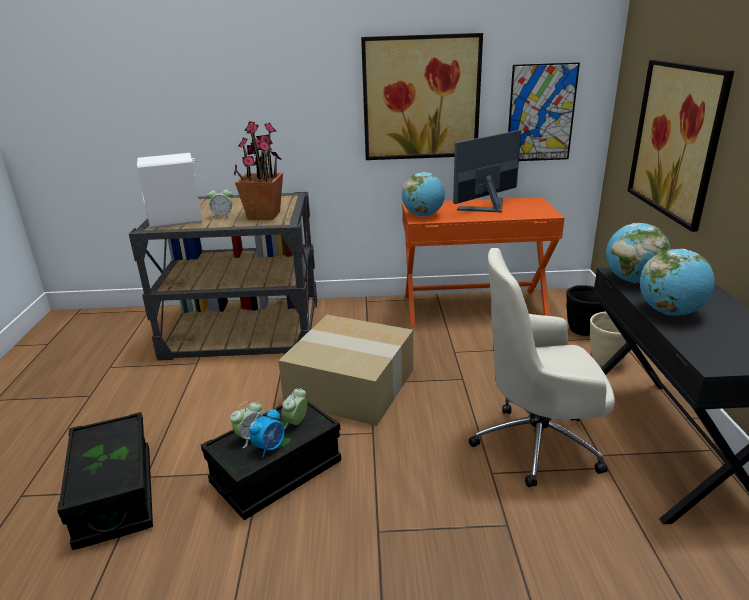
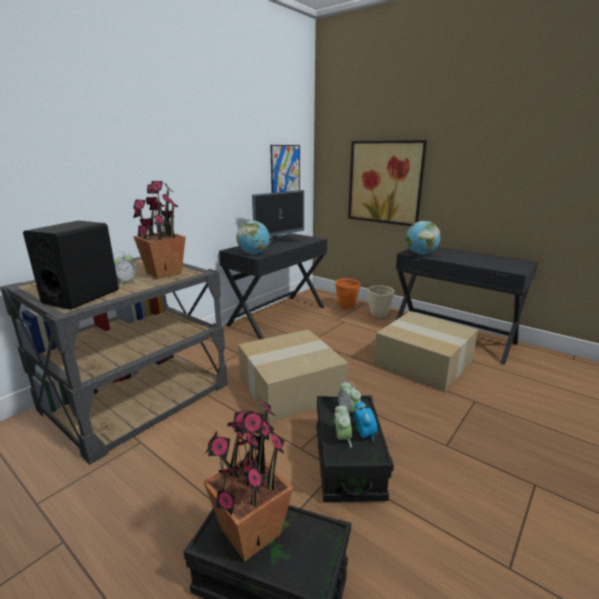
camera: 50 degrees left, 5 degrees down
(102, 445) = (250, 532): none -> potted plant
(176, 220) = (82, 296): white speaker -> black speaker
(421, 98) = (223, 168): picture -> none
(474, 307) = (277, 315): orange desk -> black desk
(487, 208) = (278, 242): monitor -> monitor turned 135 degrees counterclockwise
(535, 445) = (421, 363): beige office chair -> cardboard box
(582, 331) = (346, 306): black planter -> orange planter
(669, 312) = (462, 260): globe -> none

